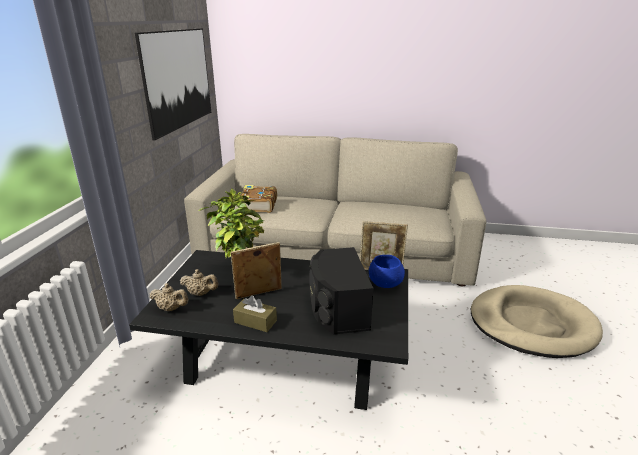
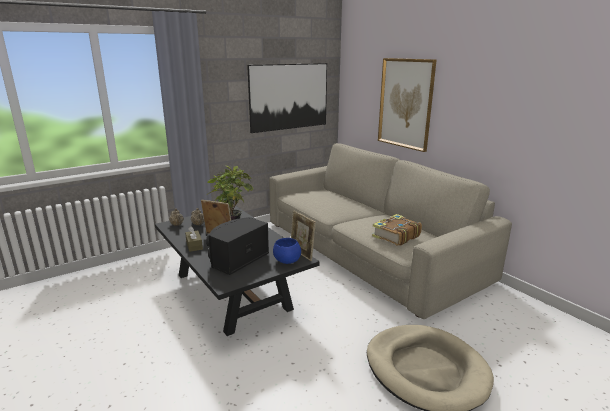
camera: 45 degrees right, 5 degrees down
(257, 206) = (312, 196): book -> book (395, 236)
(329, 73) = (405, 103): none -> picture

